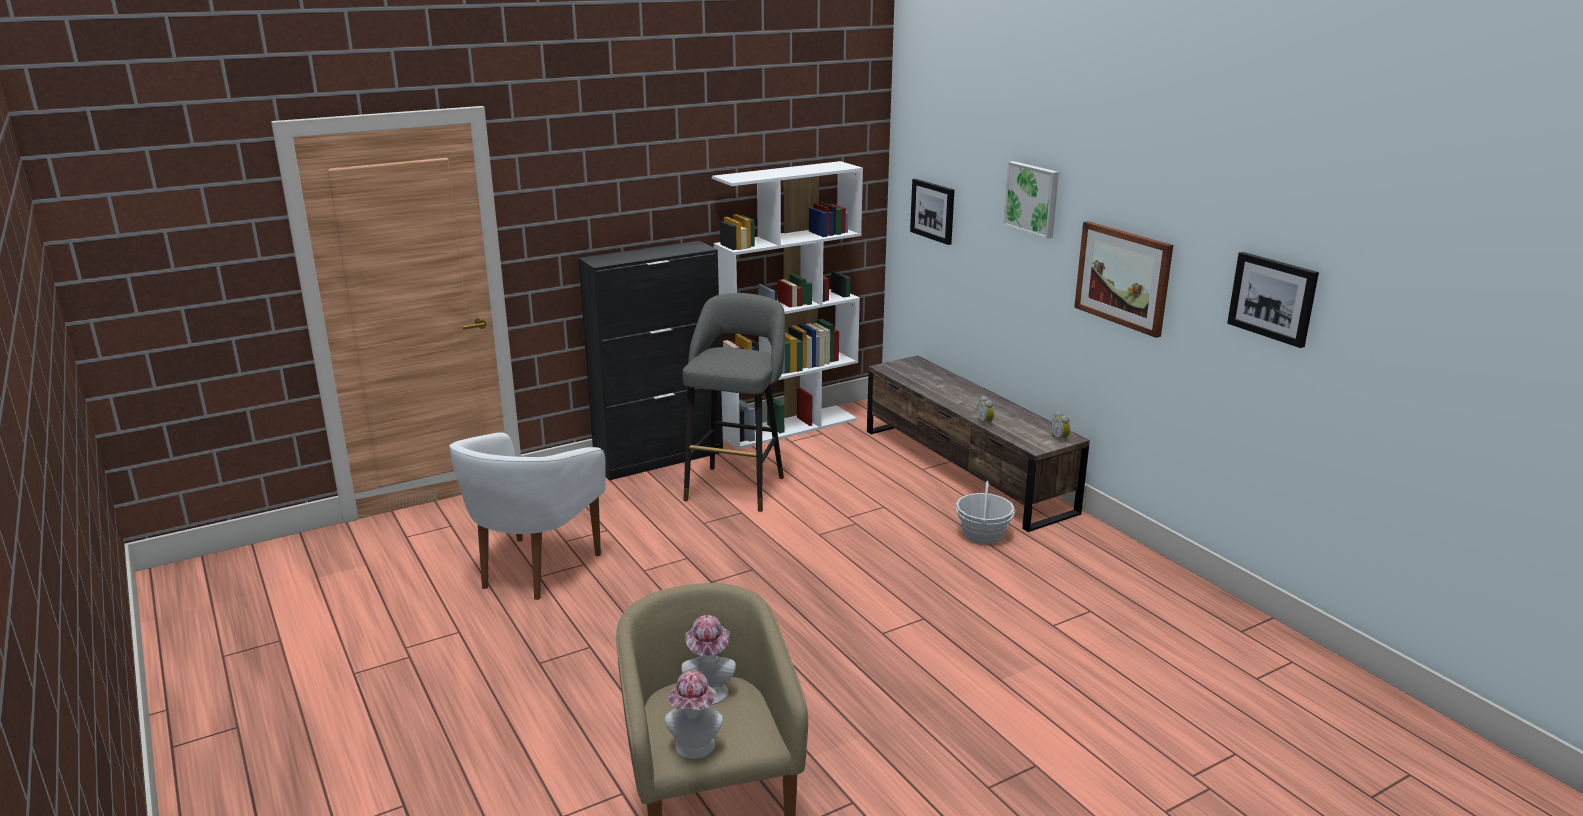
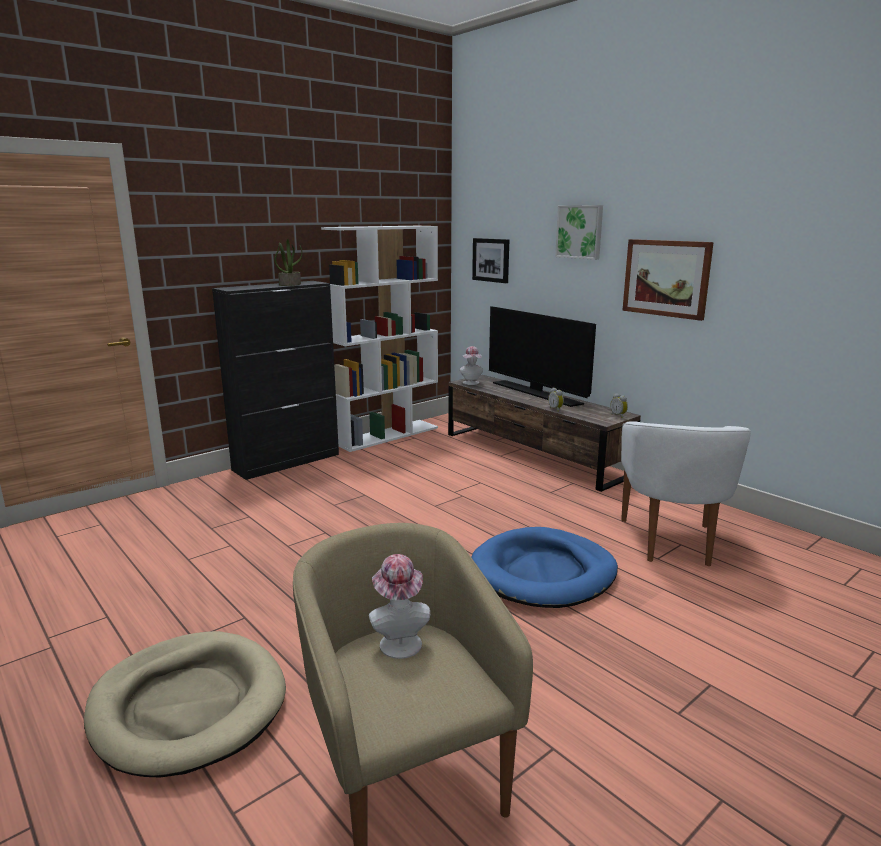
camera: 10 degrees left, 5 degrees down
(531, 725) = (188, 706): none -> beige dog bed
(534, 570) = (183, 554): white armchair -> white armchair (671, 542)
(669, 252) = (290, 284): none -> potted plant
(694, 749) = (402, 714): hat -> hat (471, 383)
(737, 486) = (356, 476): grey stool -> none
(914, 630) = (543, 573): none -> blue dog bed
(974, 394) = (537, 393): none -> television
(982, 535) = (567, 496): basket -> none
(1273, 298) = (814, 267): picture -> none

